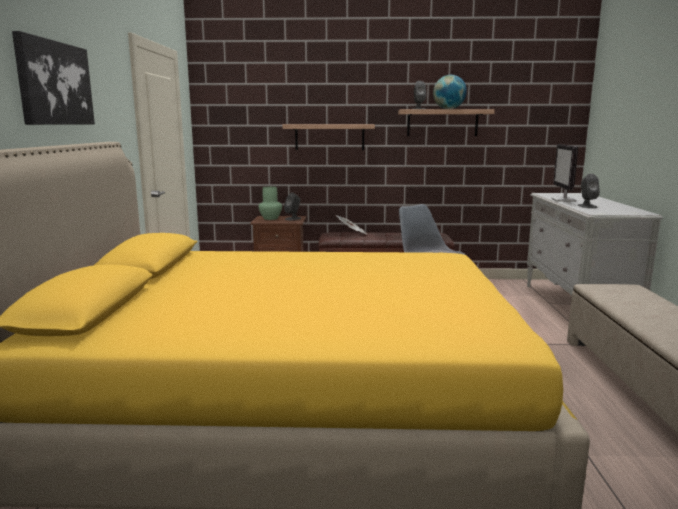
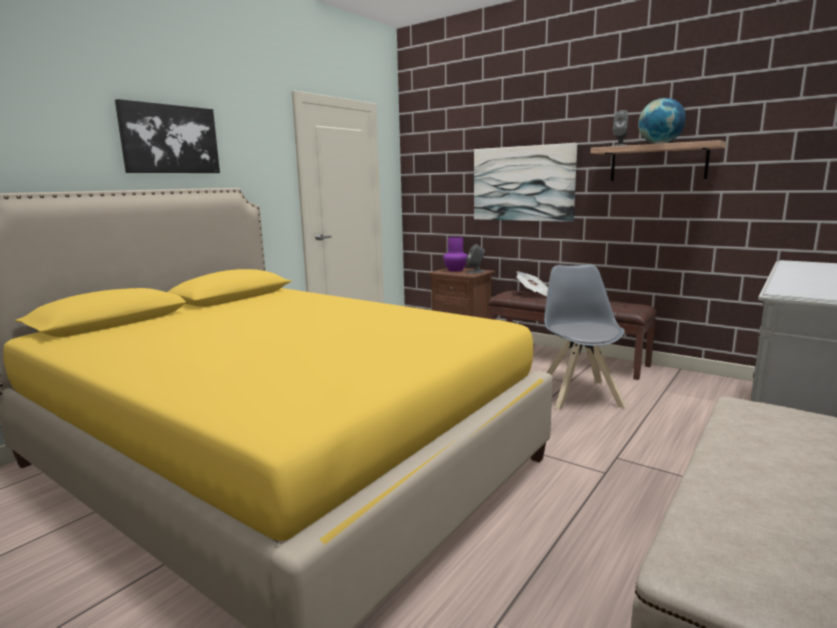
camera: 35 degrees right, 0 degrees up
(270, 218) = (455, 270): green vase -> purple vase
(329, 137) = (522, 183): shelf -> picture
(564, 200) = (794, 272): monitor -> none
(587, 206) = (804, 283): grey speaker -> none

